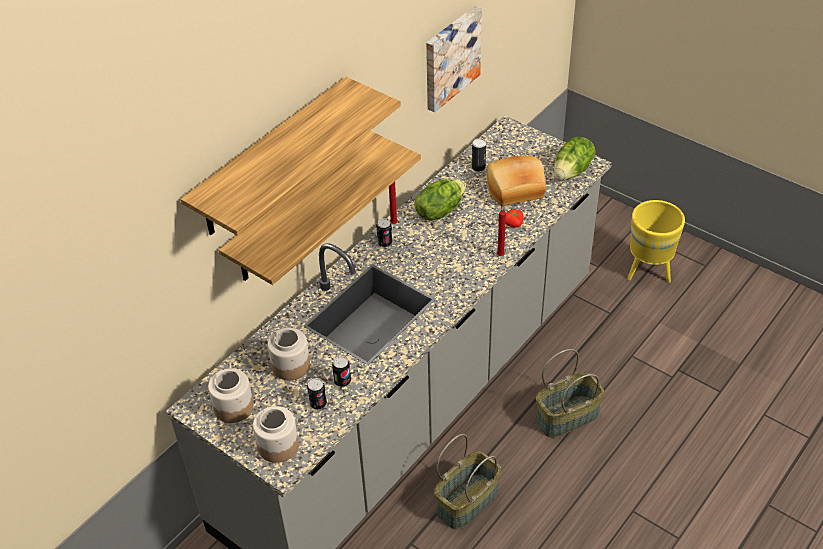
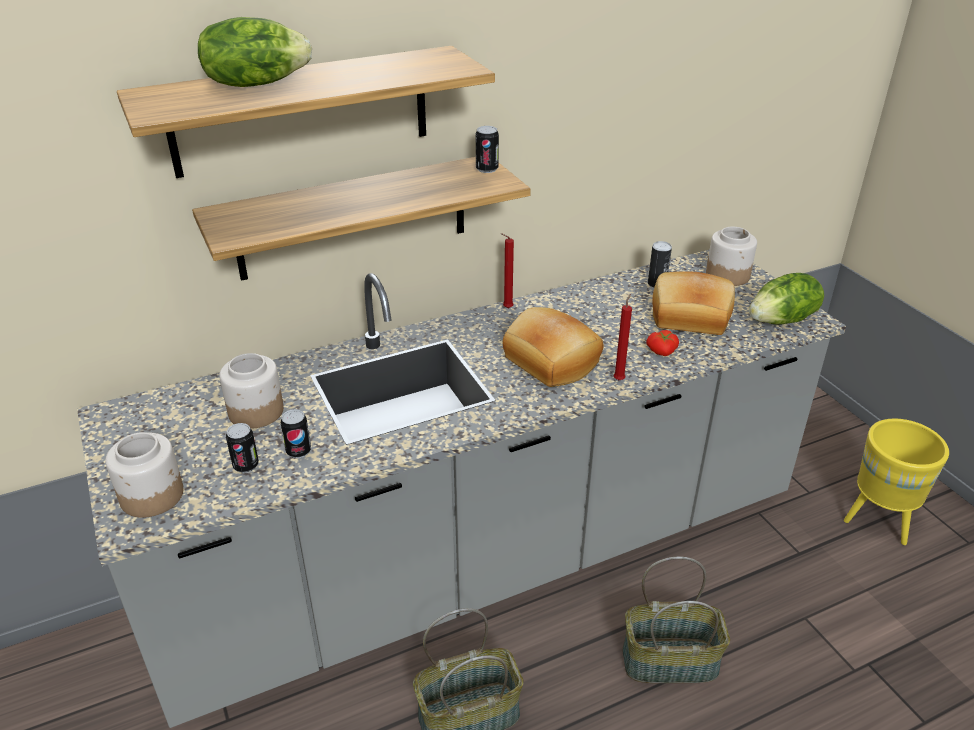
camera: 25 degrees right, 10 degrees down
(234, 406) = (150, 431): jar -> jar (728, 275)
(384, 242) = (481, 323): can -> can (487, 169)
(439, 211) = (574, 311): lettuce -> lettuce (255, 83)
(450, 57) = (647, 113): picture -> none
(450, 257) = (550, 362): none -> bread

